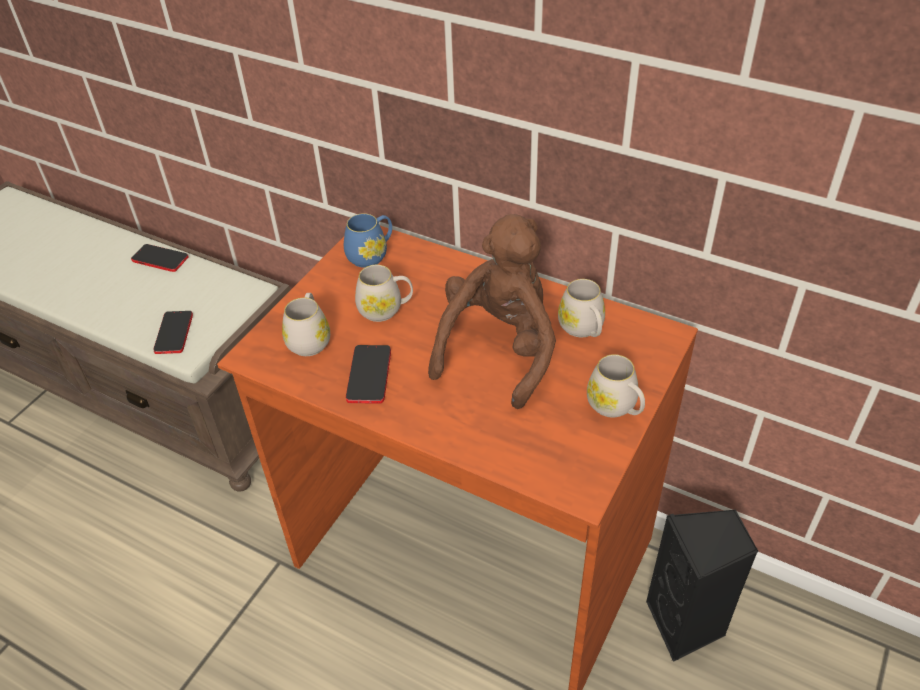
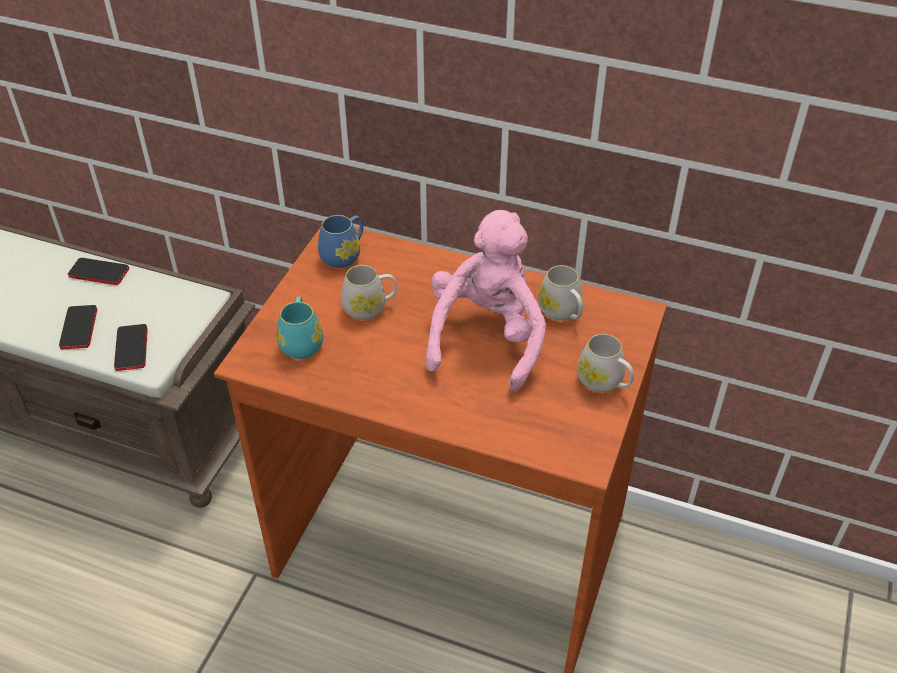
camera: 10 degrees left, 0 degrees up
(310, 339) = (301, 342): white mug -> turquoise mug
(369, 375) = (367, 372): phone -> phone (79, 328)
(499, 349) = (487, 338): brown plush toy -> pink plush toy
(686, 624) = (666, 590): black speaker -> none

